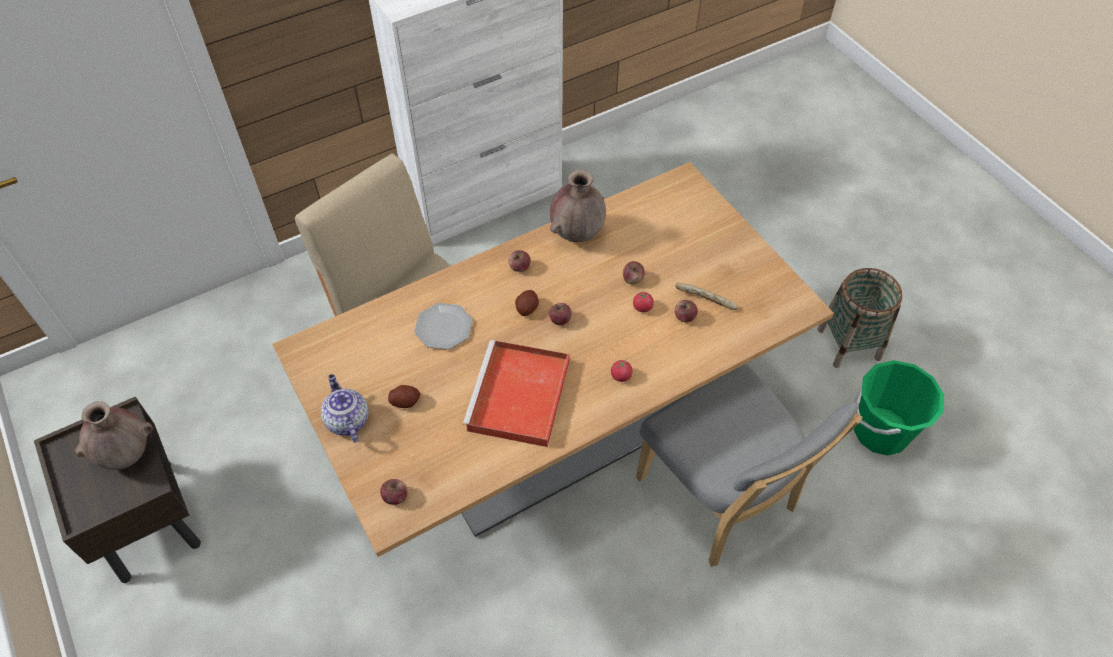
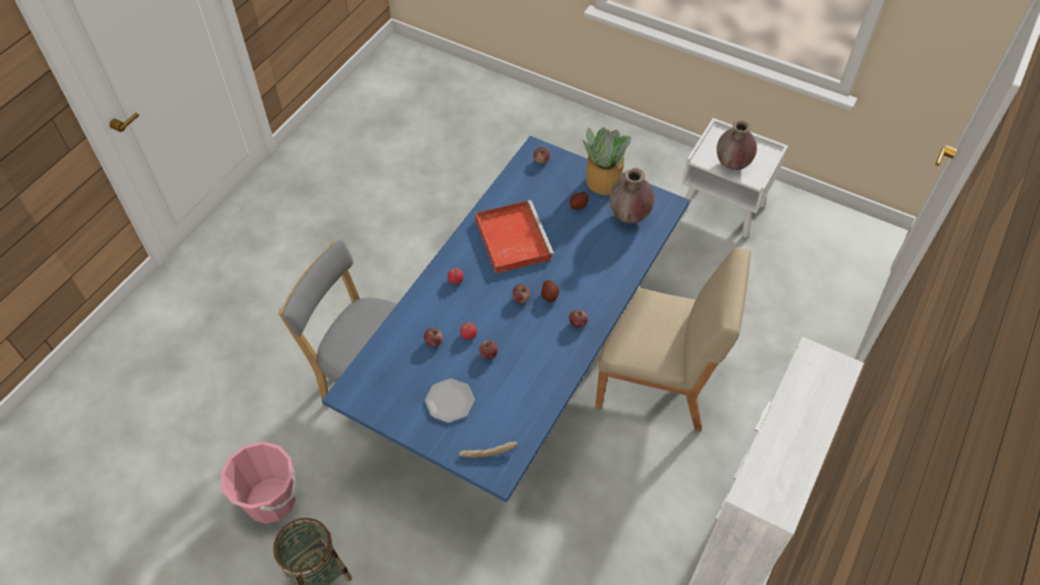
camera: 150 degrees right, 0 degrees up
(146, 519) = (723, 208): brown nightstand -> white nightstand
(347, 420) = (602, 181): teapot -> potted plant
(444, 327) = (594, 257): plate -> plate (449, 402)
(556, 432) = (519, 376): beige dining table -> blue dining table
(577, 234) = (555, 372): brown vase -> brown vase (629, 216)
(705, 301) = (424, 362): bread -> bread (488, 451)
(881, 431) = (271, 500): green bucket -> pink bucket

